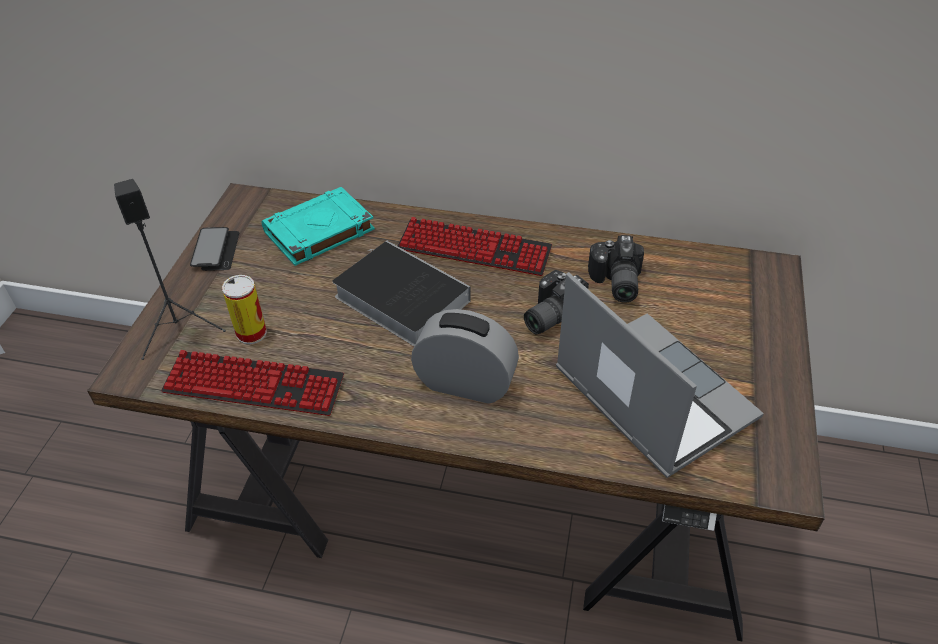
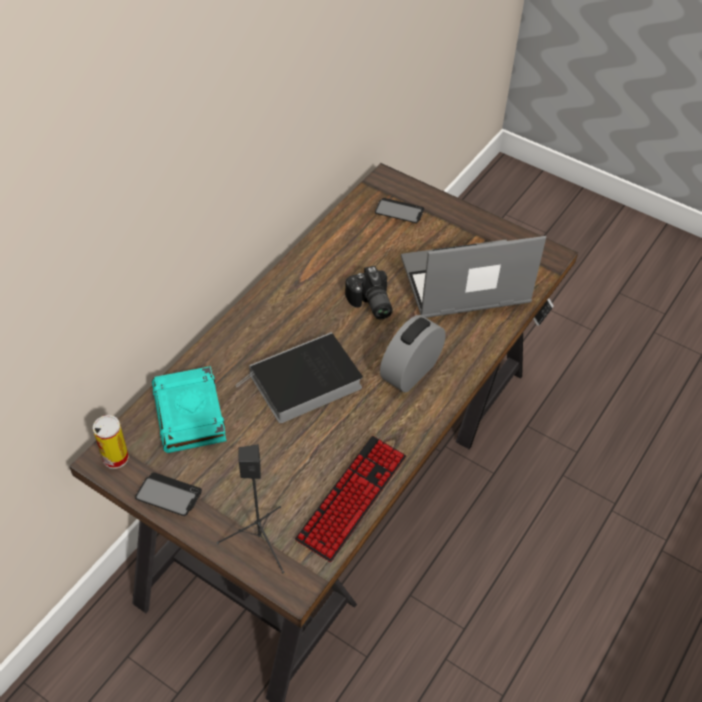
camera: 70 degrees left, 5 degrees up
(251, 333) = (292, 488): can -> can (115, 458)
(474, 249) = (275, 321): keyboard -> none
(614, 283) = (356, 259): camera -> none
(728, 296) = (399, 212): none -> phone

